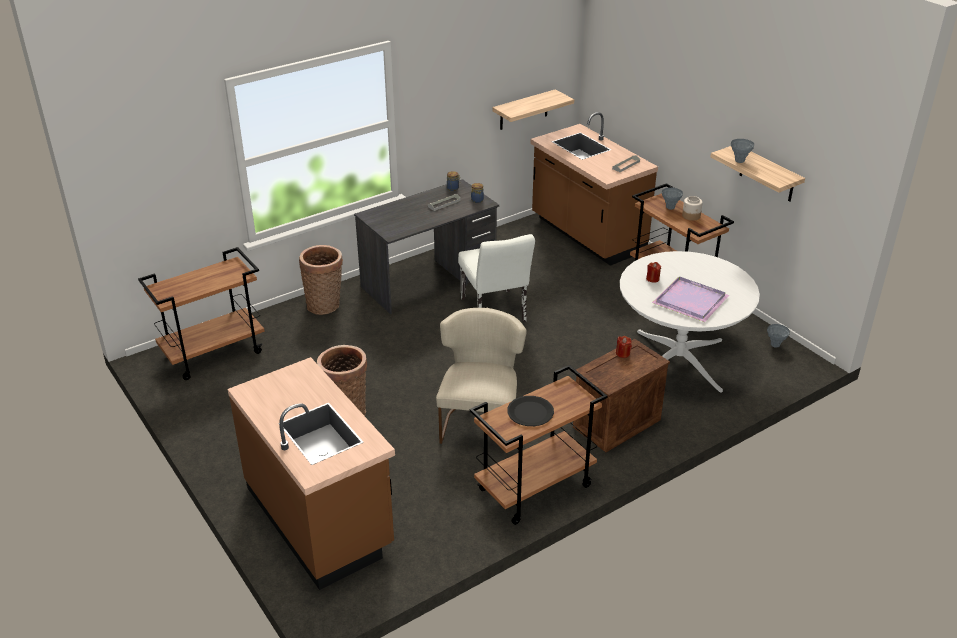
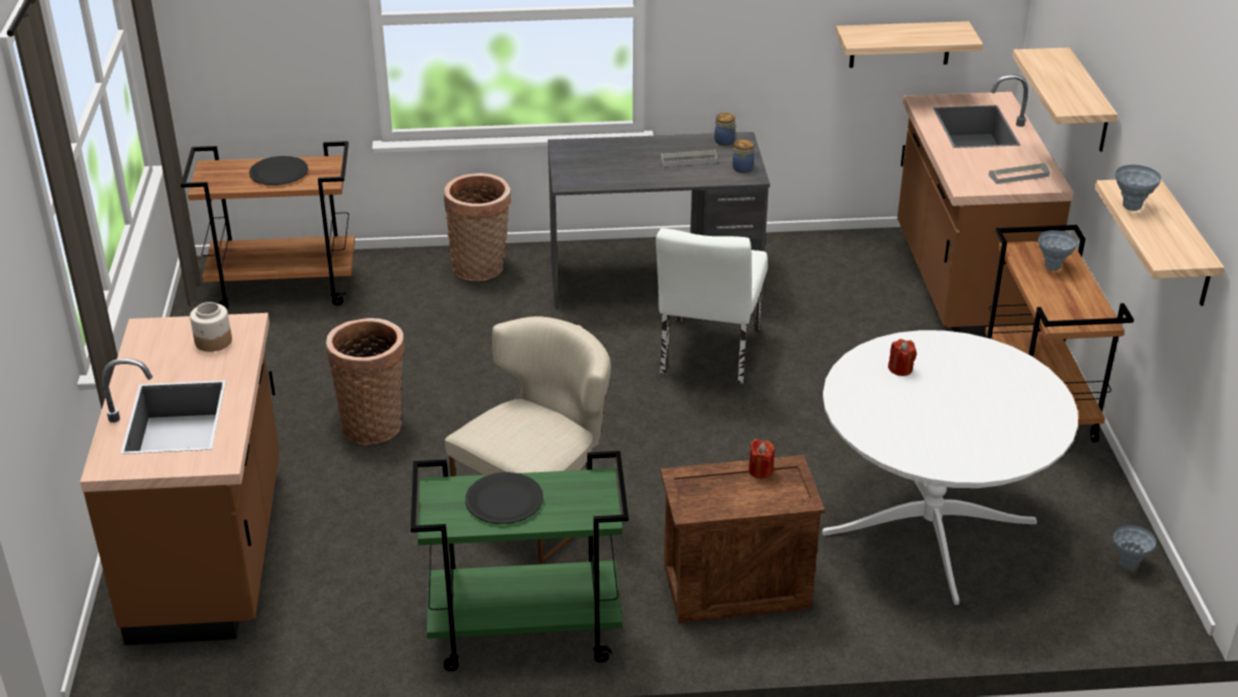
camera: 30 degrees right, 0 degrees up
(206, 278) = (279, 172): none -> black plate
(534, 489) = (523, 632): brown cart -> green cart
(656, 116) = (1088, 102): none -> shelf
(689, 300) = (928, 422): purple tray -> none
(691, 216) = (1076, 291): jar -> jar (213, 341)

